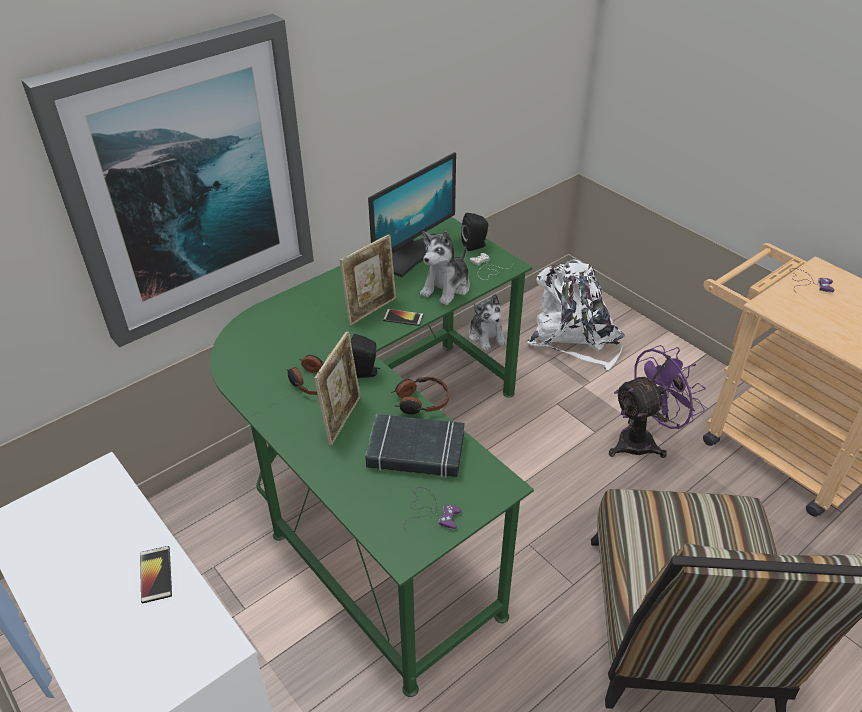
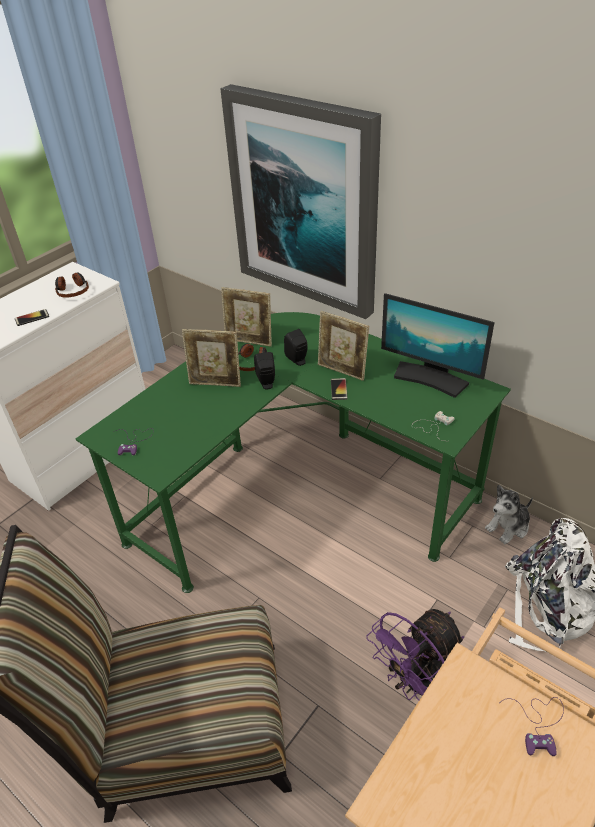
camera: 80 degrees right, 0 degrees up
(265, 377) = (249, 341): none -> picture frame
(415, 451) = (189, 424): black book -> none
(420, 401) = (242, 417): headphones -> headphones (73, 291)
(446, 288) = (391, 406): plush toy -> none
(475, 245) = (468, 413): black speaker -> black speaker (298, 360)
(643, 440) = (414, 685): purple fan -> purple fan turned 90 degrees clockwise

